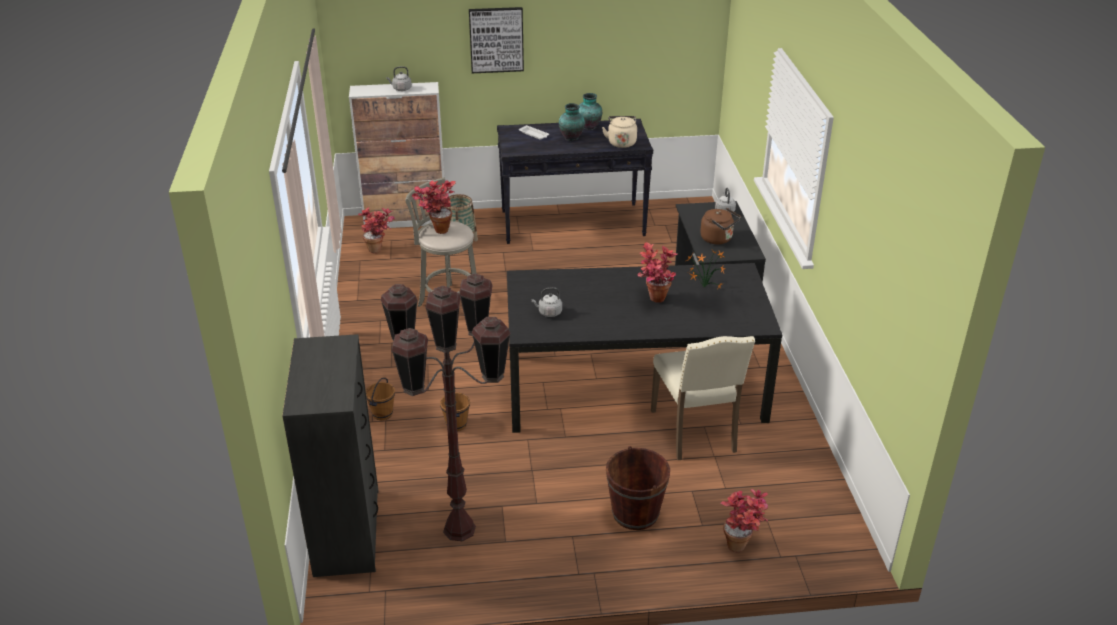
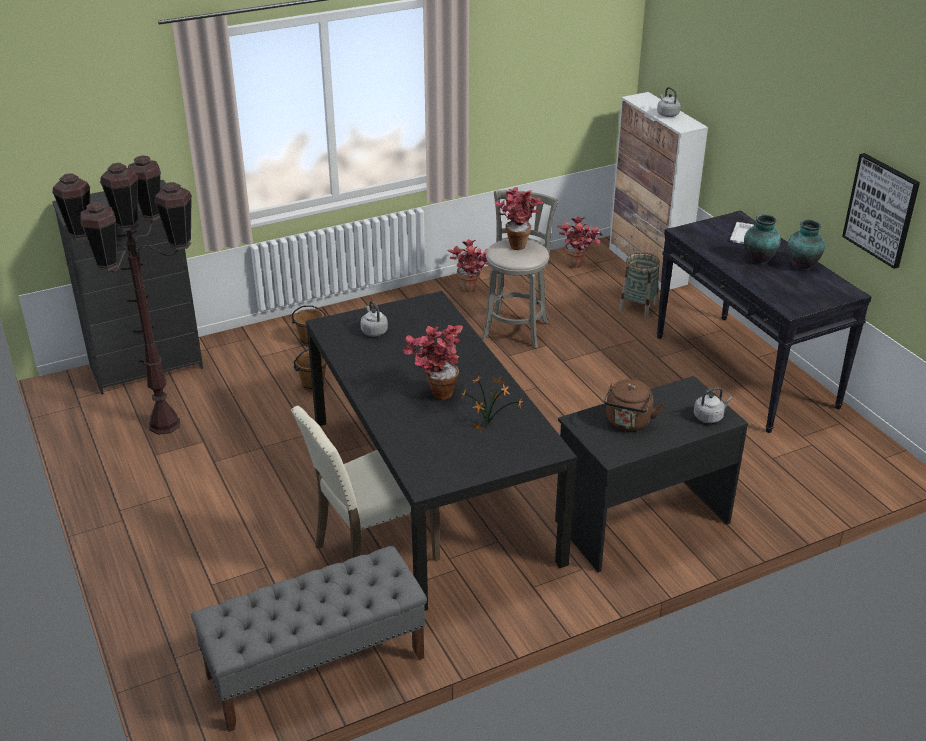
camera: 70 degrees right, 0 degrees up
(496, 39) = (765, 104): picture -> picture (881, 210)
(621, 142) = (784, 295): beige kettle -> none
(635, 513) = (216, 531): brown bucket -> none
(742, 544) = (188, 622): potted plant -> potted plant (472, 291)
(809, 482) = (315, 667): none -> grey bench

